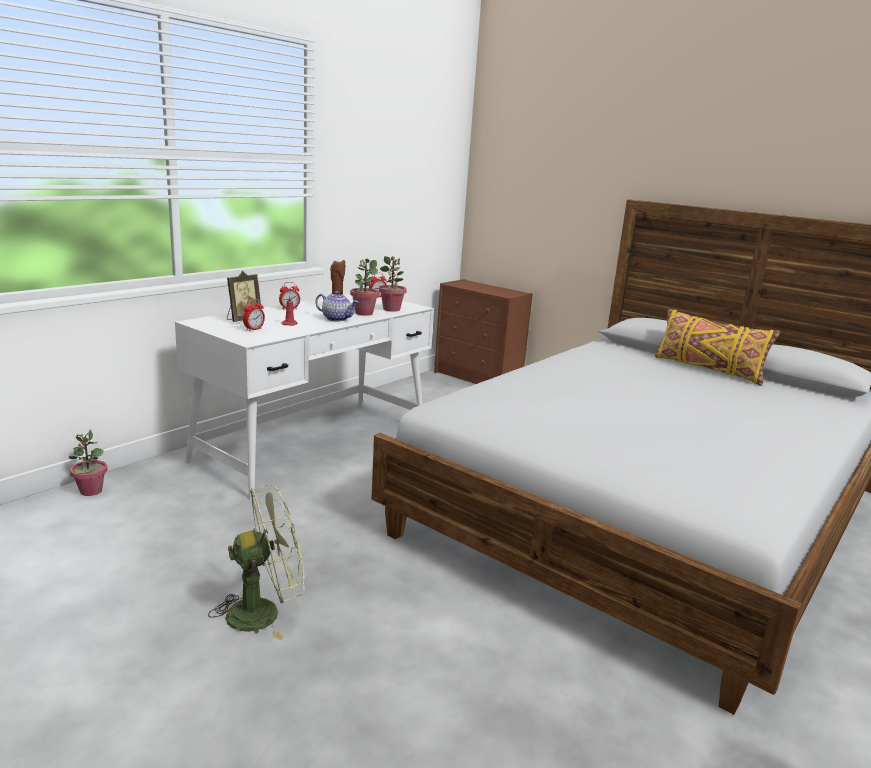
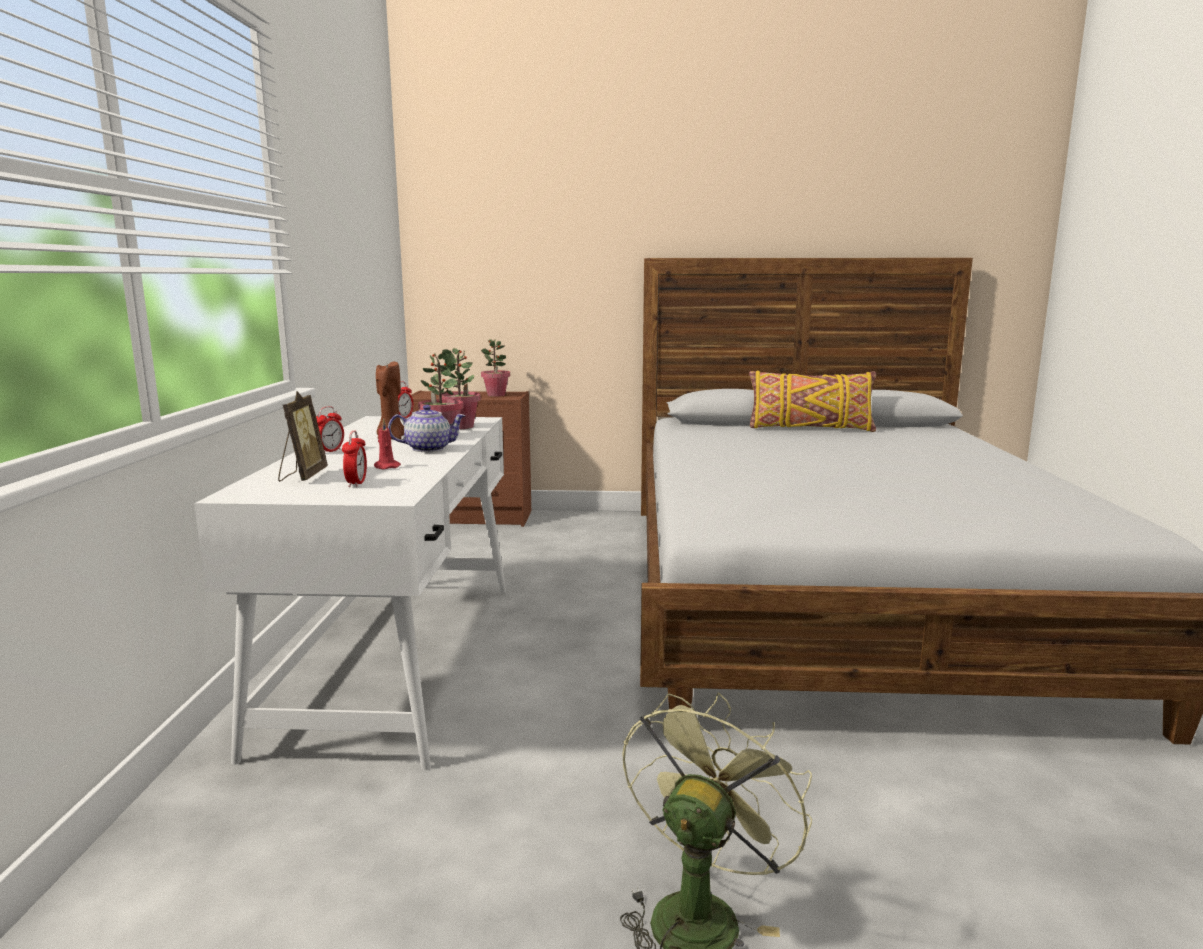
camera: 35 degrees left, 5 degrees down
(91, 491) = (112, 892): potted plant -> potted plant (496, 395)

